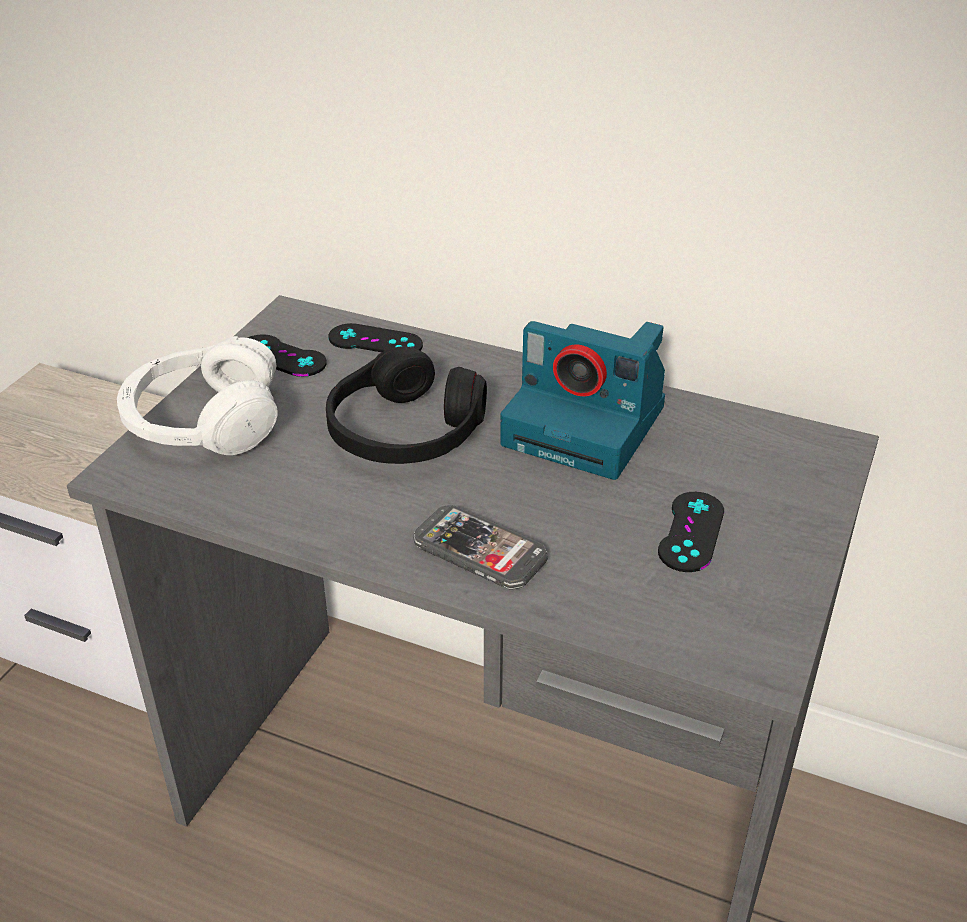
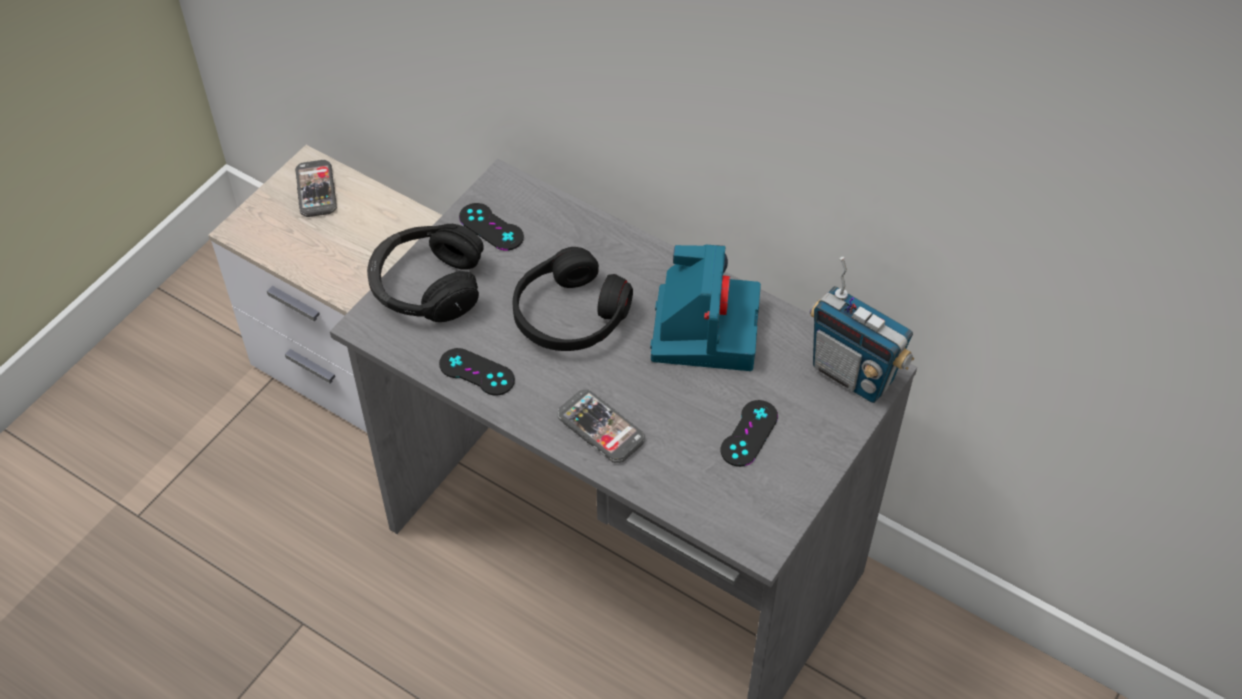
camera: 10 degrees right, 15 degrees up
(53, 402) = (316, 190): none -> phone
(203, 422) = (427, 285): white headphones -> black headphones
(375, 341) = (563, 221): black game controller -> black game controller (476, 372)
(588, 425) = (704, 328): camera -> camera turned 120 degrees counterclockwise
(801, 452) = (853, 374): none -> radio

